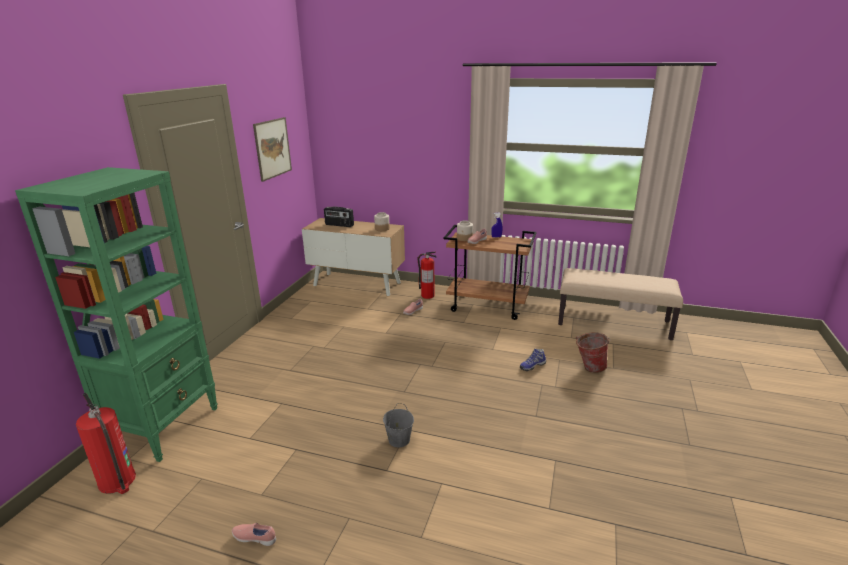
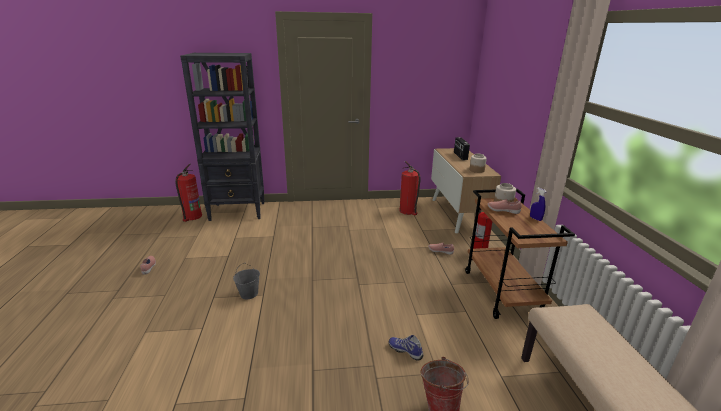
camera: 65 degrees right, 0 degrees up
(165, 426) = (238, 211): green bookcase -> black bookcase
(272, 148) = (417, 73): picture -> none
(321, 304) = (408, 211): none -> fire extinguisher

